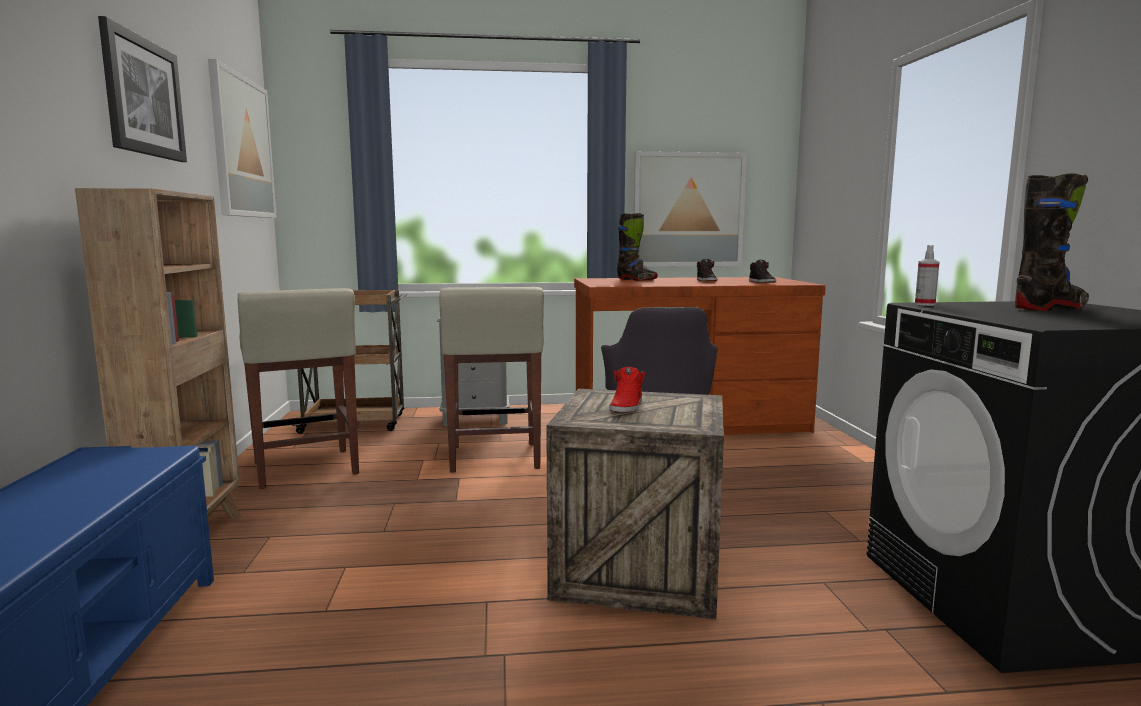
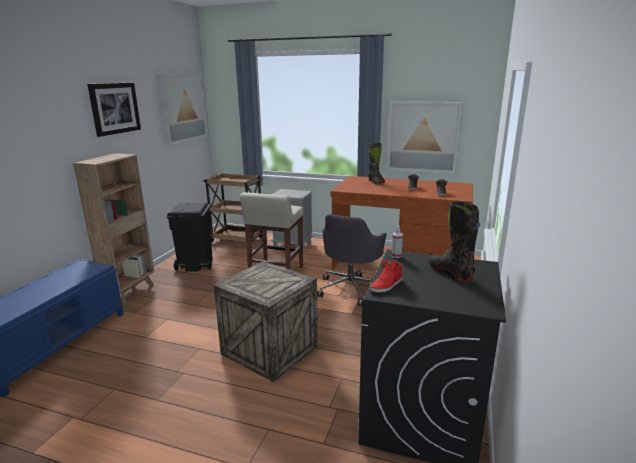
camera: 25 degrees right, 10 degrees up
(305, 469) = (195, 264): beige stool -> black trash can
(627, 407) = (261, 278): red shoe -> red shoe (386, 285)
(1050, 308) = (450, 273): black boot -> black boot turned 120 degrees counterclockwise

